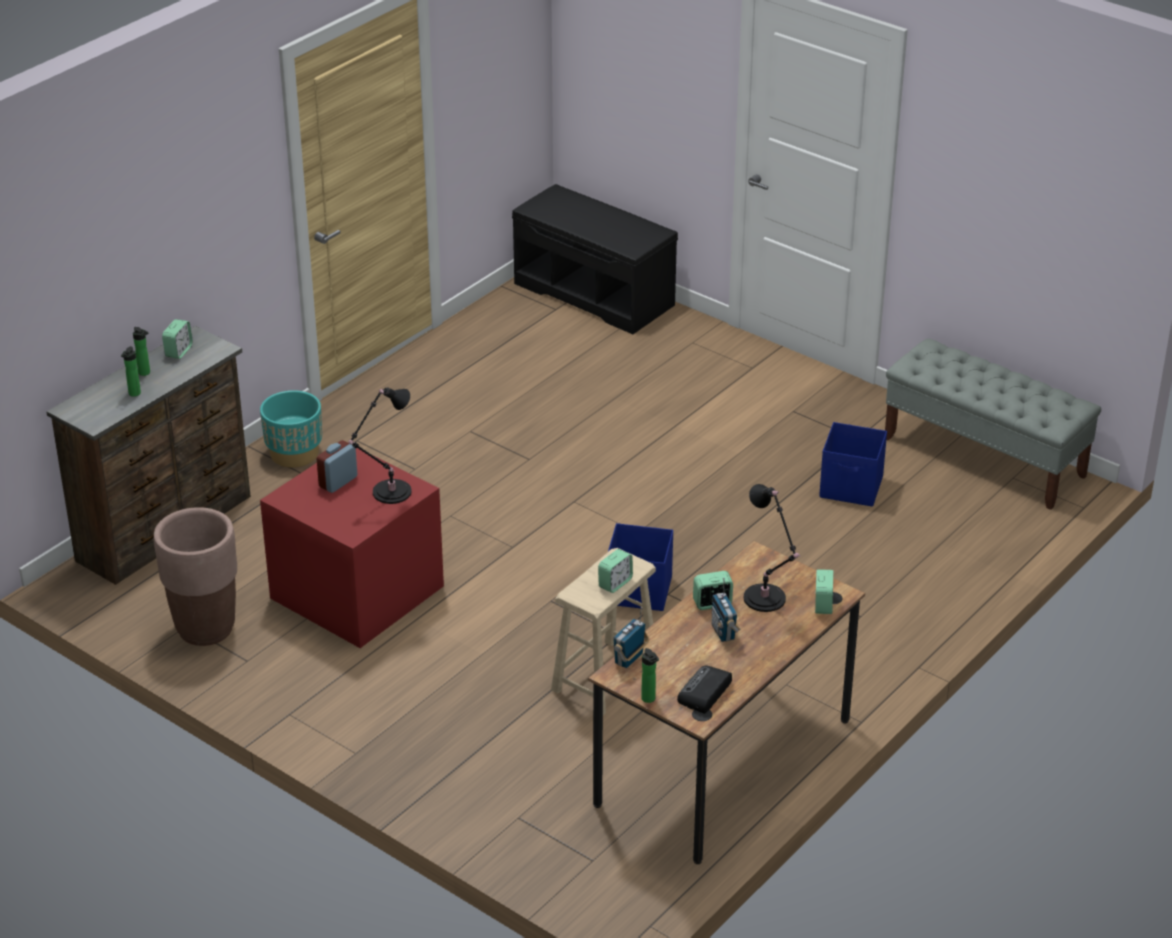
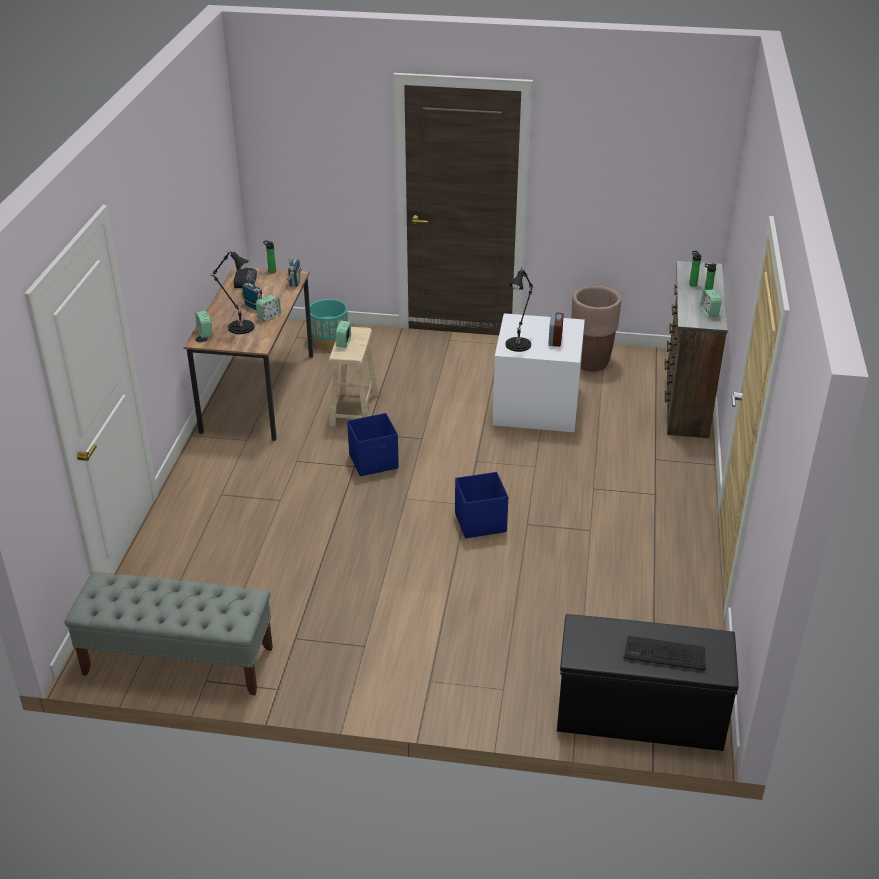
camera: 150 degrees right, 0 degrees up
(294, 454) = (680, 470): turquoise planter -> turquoise planter (329, 341)
(357, 594) = (535, 405): red storage box -> white storage box
(586, 213) = (665, 654): none -> keyboard
(852, 488) = (275, 588): blue storage box -> blue storage box (479, 522)

